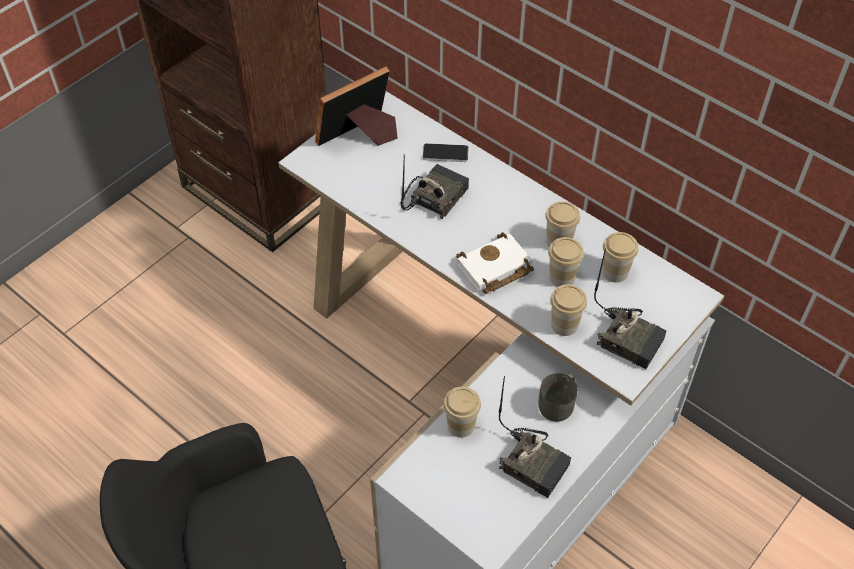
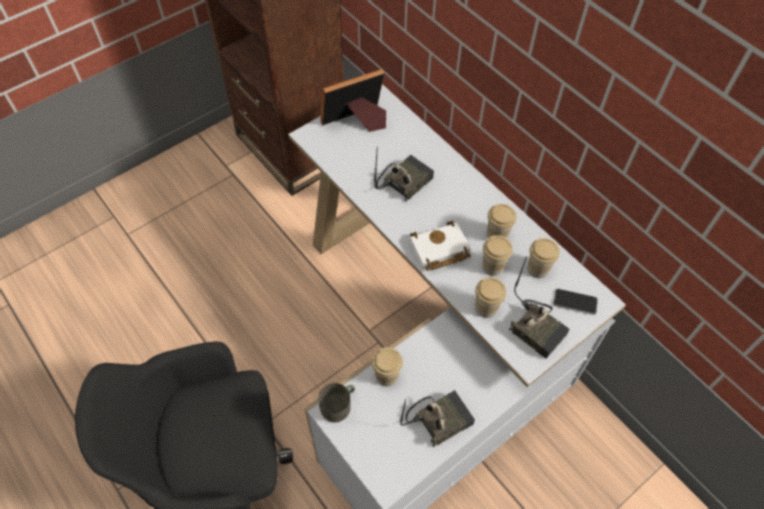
camera: 10 degrees right, 5 degrees up
(445, 153) = (421, 146): phone -> phone (575, 302)
(534, 462) = (439, 418): radio -> radio turned 75 degrees counterclockwise
(559, 403) = (470, 371): grey mug -> grey mug (339, 406)

